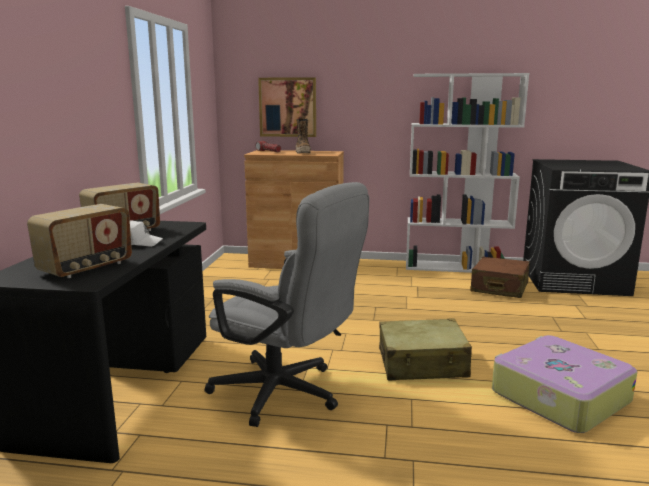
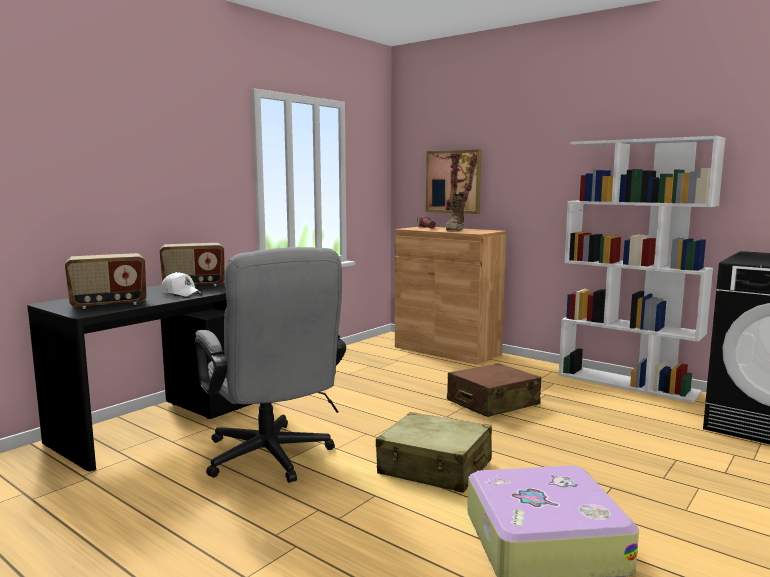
camera: 30 degrees right, 5 degrees down
(499, 288) = (651, 414): brown suitcase -> brown suitcase (492, 403)

